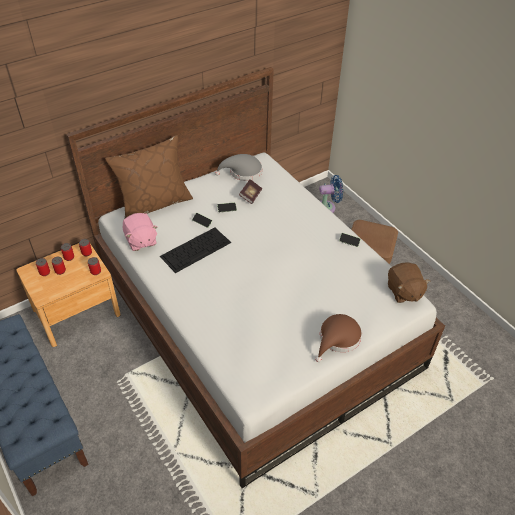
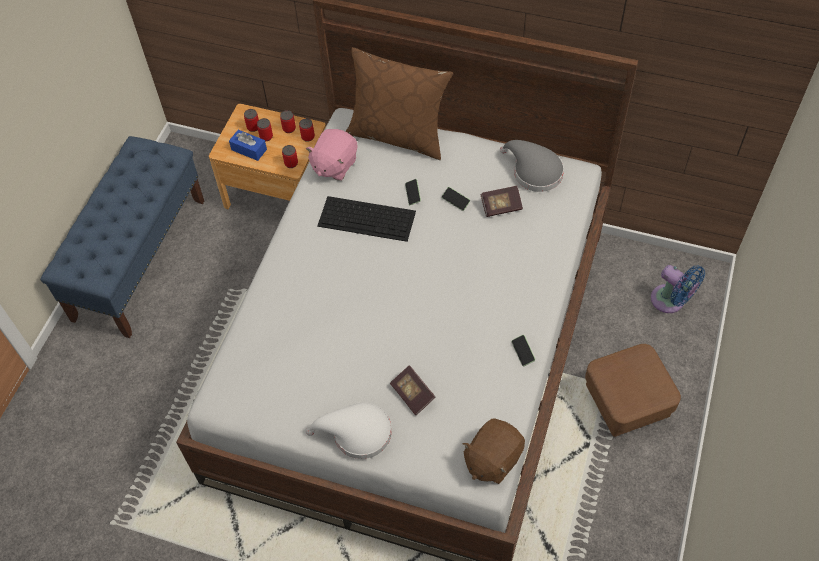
camera: 55 degrees right, 10 degrees up
(58, 284) = (249, 149): none -> blue tissue box
(334, 299) = (412, 394): none -> book
(338, 339) = (356, 433): brown hat -> white hat

